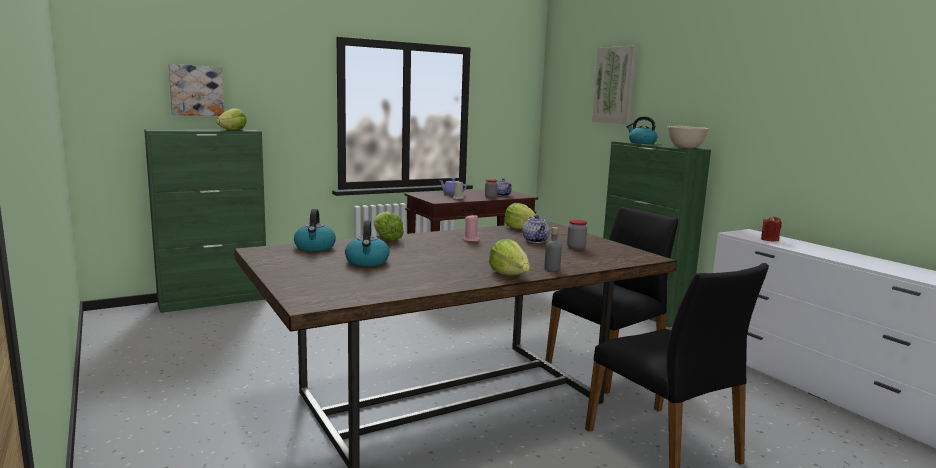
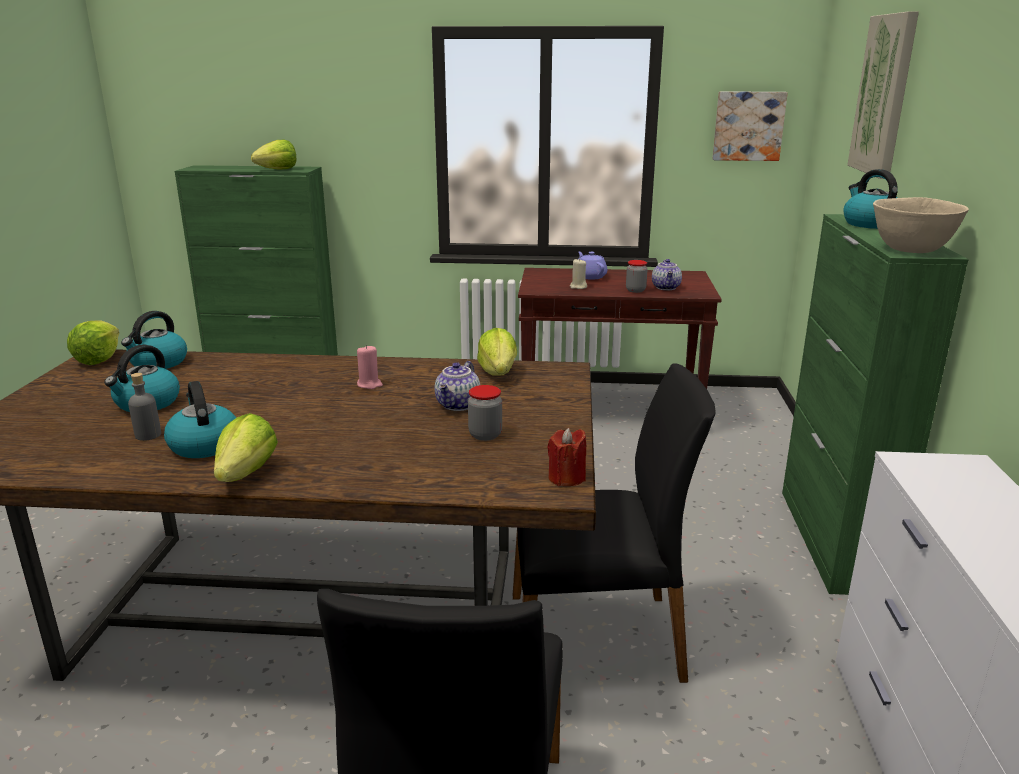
camera: 35 degrees right, 10 degrees up
(196, 90) = (249, 115): picture -> picture (748, 126)
(386, 238) = (271, 361): lettuce -> lettuce (99, 359)
(455, 270) = (204, 445): none -> kettle
(552, 268) = (334, 476): grey bottle -> grey bottle (148, 435)
(769, 239) = (963, 500): red candle -> red candle (566, 478)

